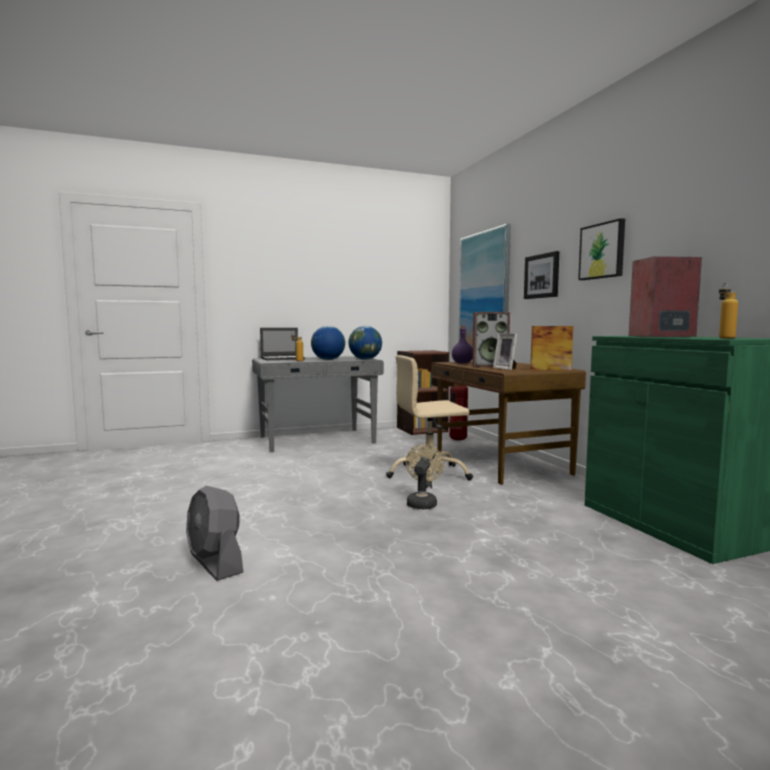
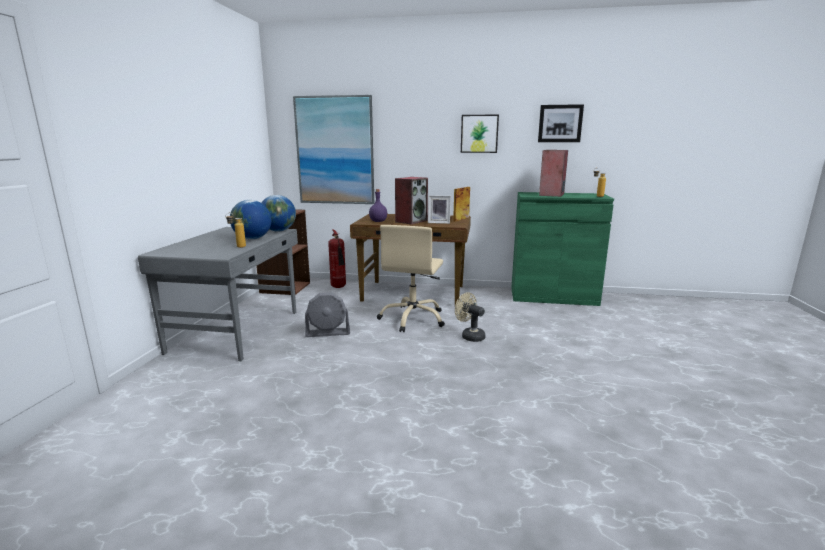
camera: 60 degrees left, 10 degrees up
(215, 563) = (534, 435): grey fan -> grey fan (328, 333)
(283, 358) = (190, 247): laptop -> none
(542, 276) = (416, 145): picture -> picture (560, 123)

